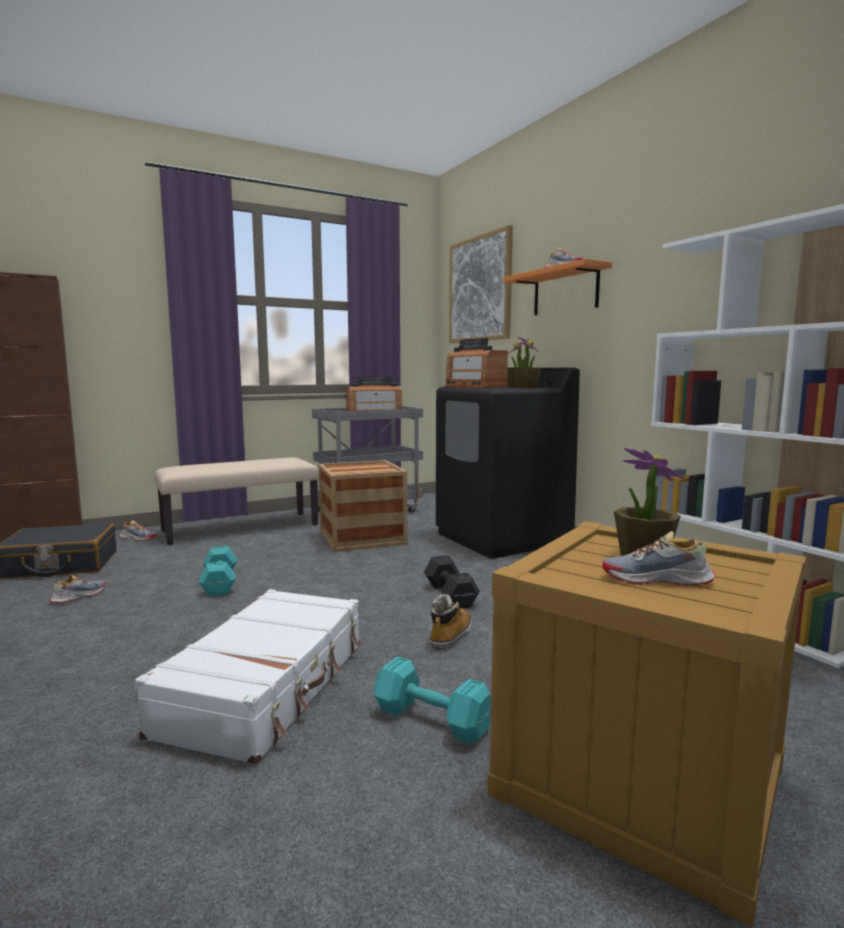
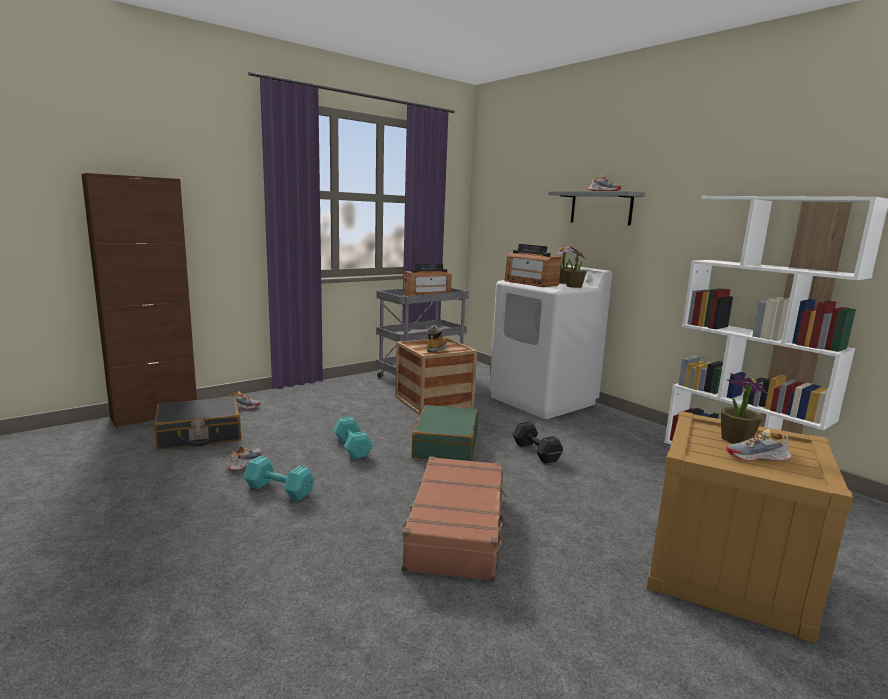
camera: 10 degrees left, 5 degrees up
(241, 528) = (325, 394): beige bench -> none
(268, 687) = (458, 529): white suitcase -> brown suitcase
(337, 583) = (445, 445): none -> green suitcase
(430, 718) = (582, 544): turquoise dumbbell -> turquoise dumbbell (278, 489)
(451, 636) = (557, 484): boot -> boot (436, 349)
(480, 289) = (517, 192): picture -> none
(502, 538) = (543, 400): black washing machine -> white washing machine
(565, 291) = (601, 208): orange shelf -> grey shelf

